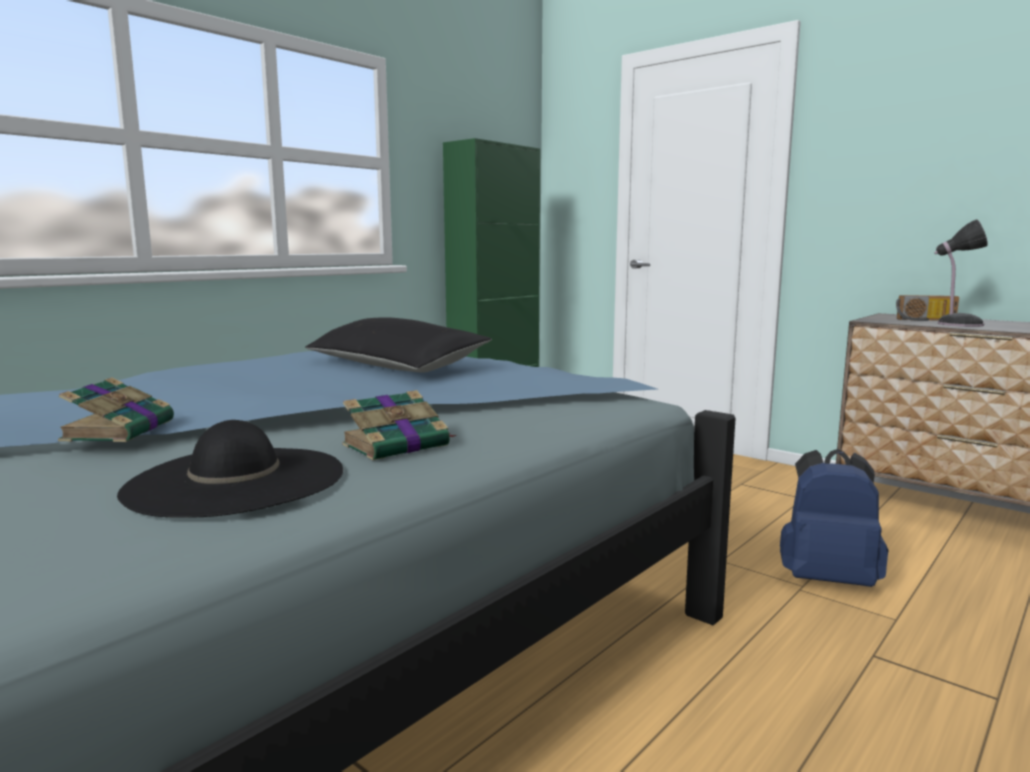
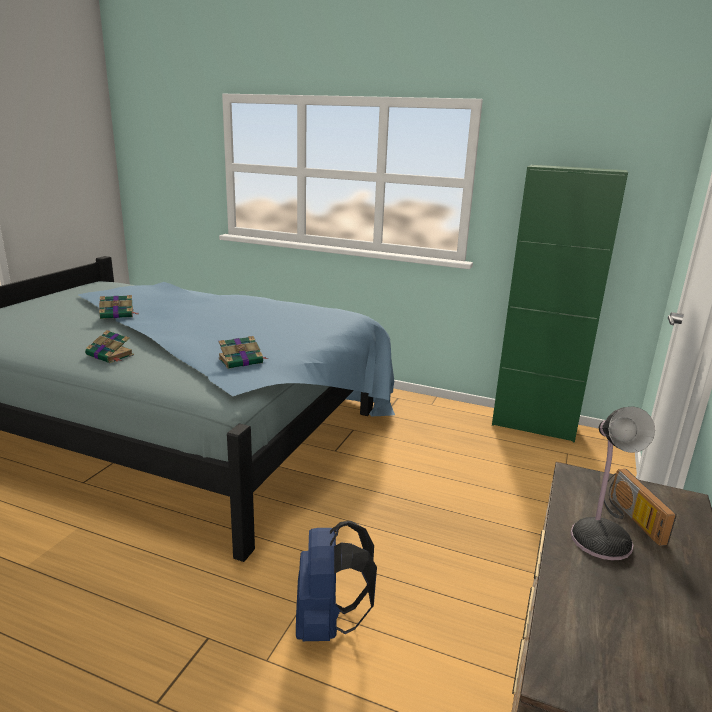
camera: 70 degrees right, 10 degrees up
(236, 480) = (65, 342): black hat -> none
(395, 366) = (272, 329): black pillow -> none
(529, 379) = (242, 361): none -> book

